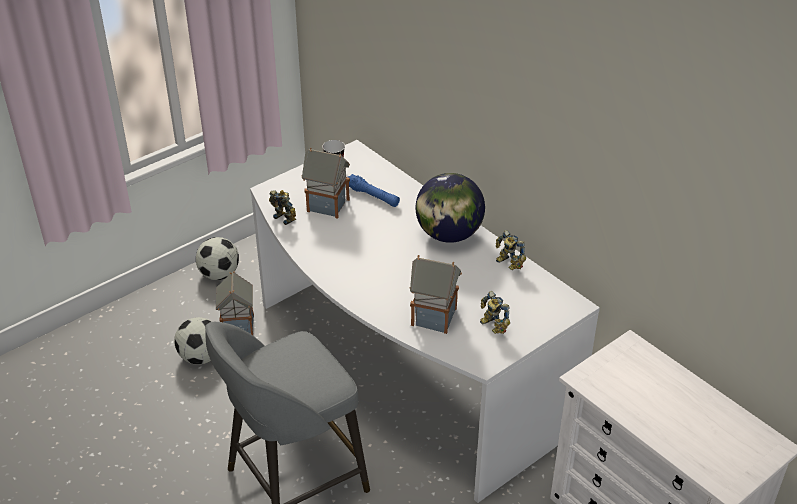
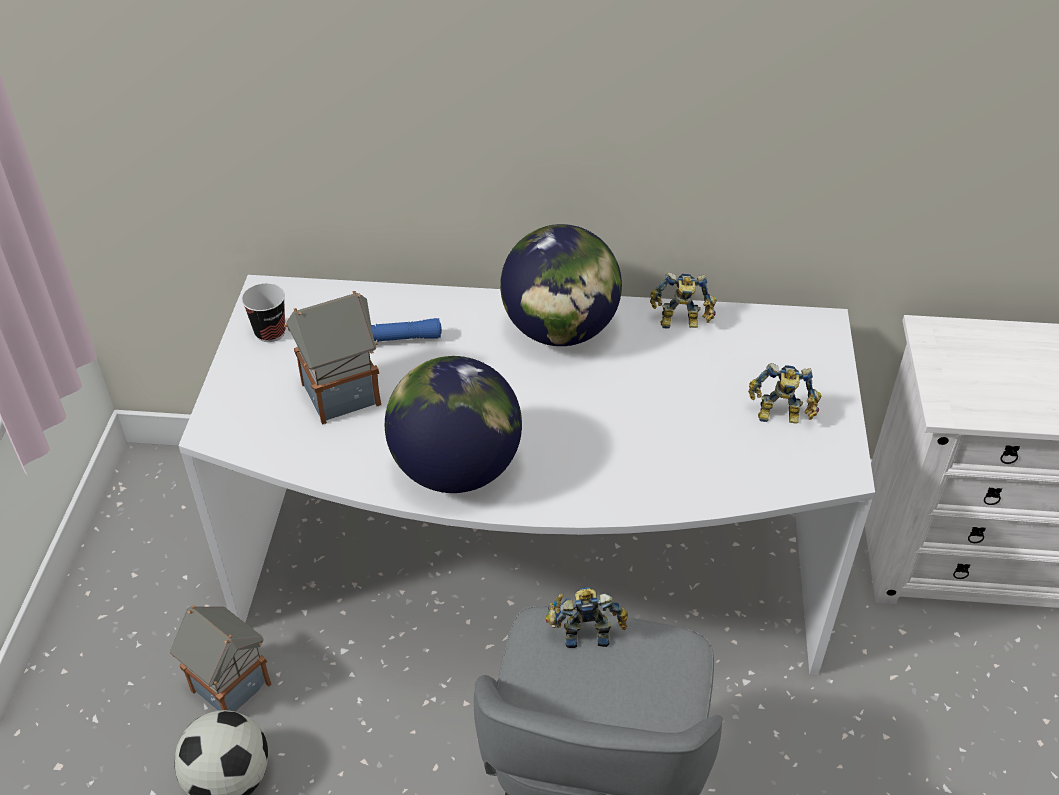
camera: 45 degrees left, 5 degrees up
(219, 274) = (104, 631): football -> none
(285, 217) = (300, 454): toy robot -> toy robot (585, 632)
(331, 258) = (456, 469): none -> globe
(435, 317) = (702, 453): toy house -> none

